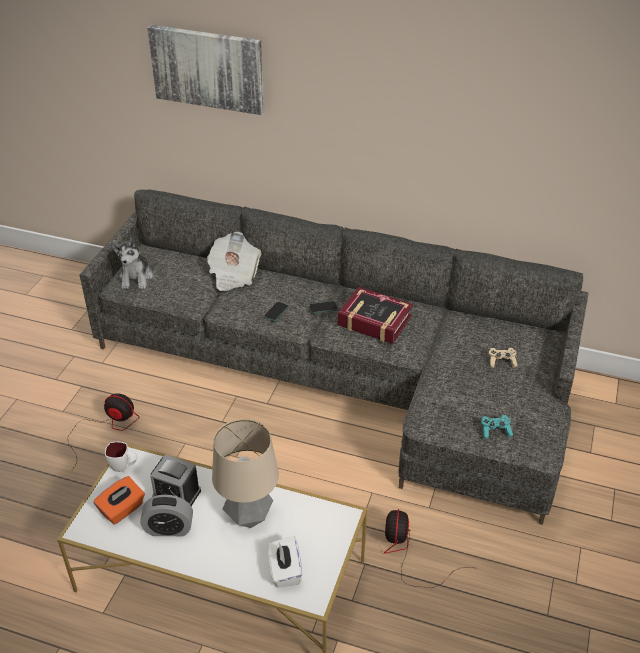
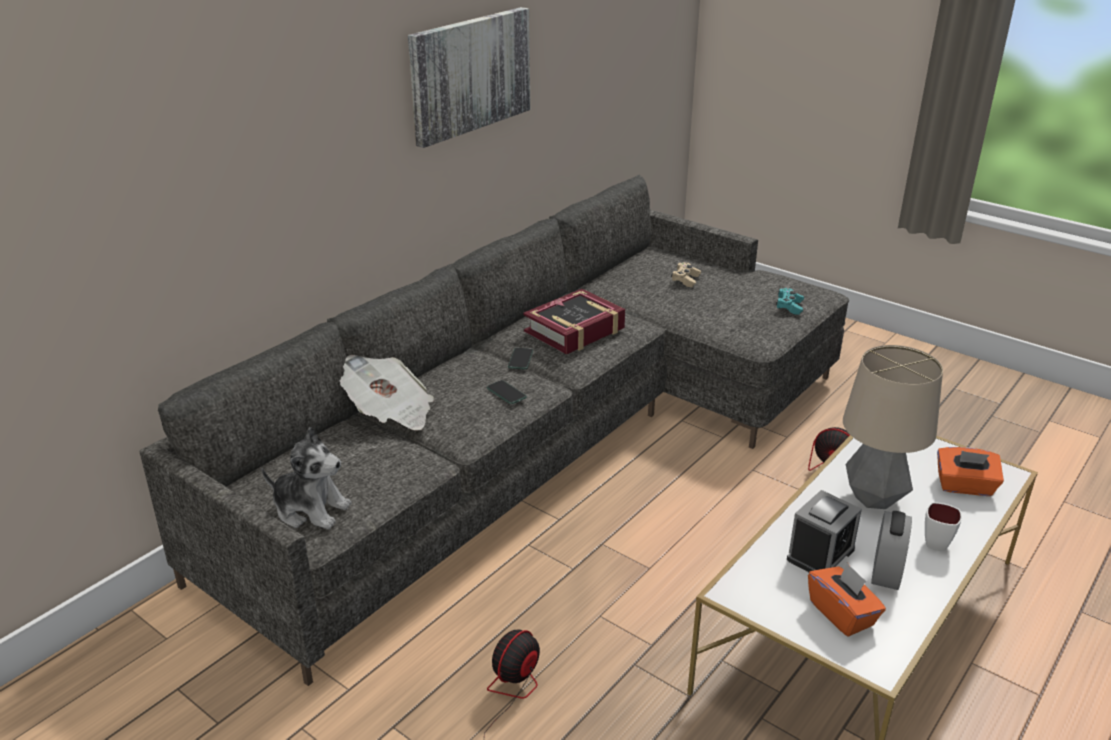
camera: 70 degrees left, 10 degrees down
(124, 467) = (753, 600): white mug -> white mug (937, 540)
(208, 68) = (219, 113): picture -> picture (470, 74)
(285, 571) = (964, 486): white tissue box -> orange tissue box

